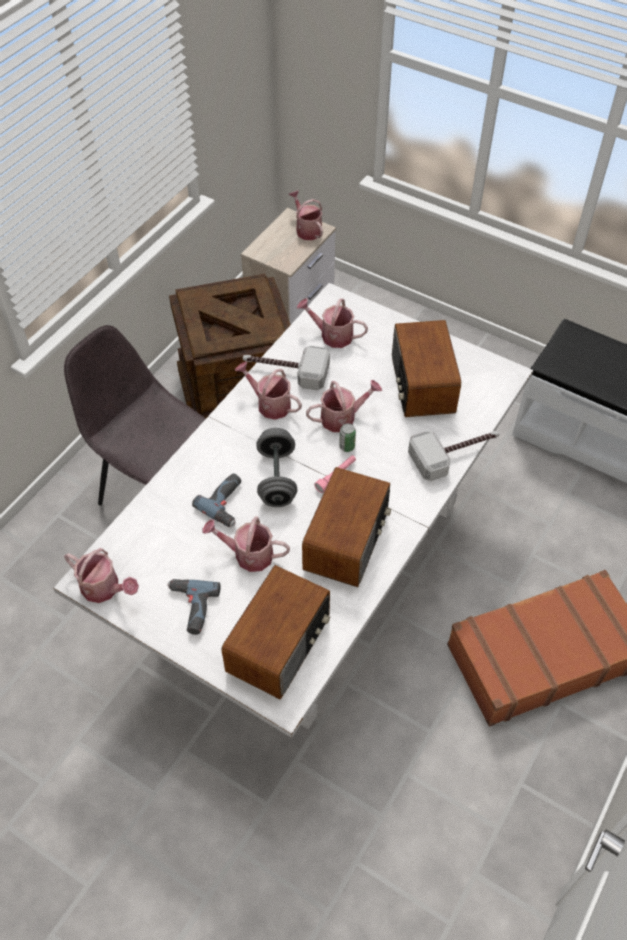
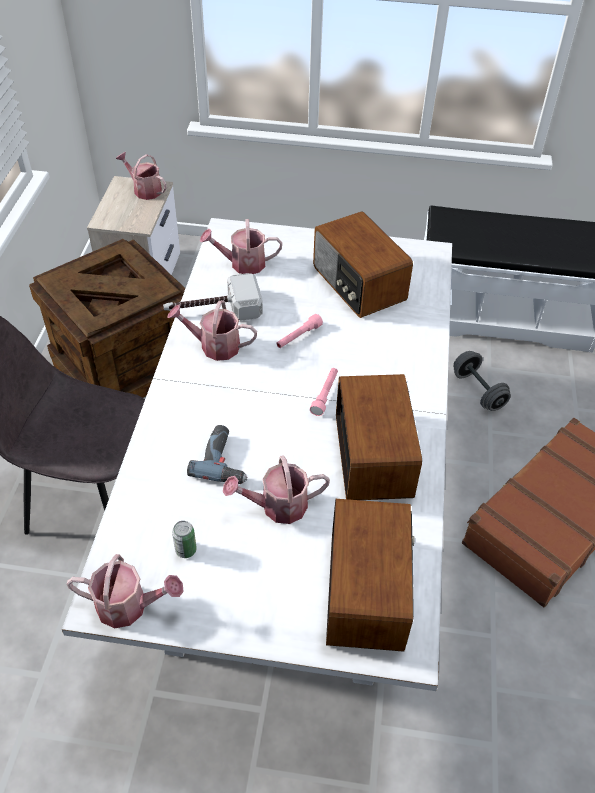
camera: 25 degrees left, 5 degrees down
(190, 608) = (243, 589): power drill -> none
(277, 478) = (264, 417): grey dumbbell -> grey dumbbell (478, 391)
(342, 418) = (298, 337): watering can -> pink flashlight
(347, 446) = (319, 363): can -> can (186, 550)
(456, 453) = (429, 336): hammer -> none

